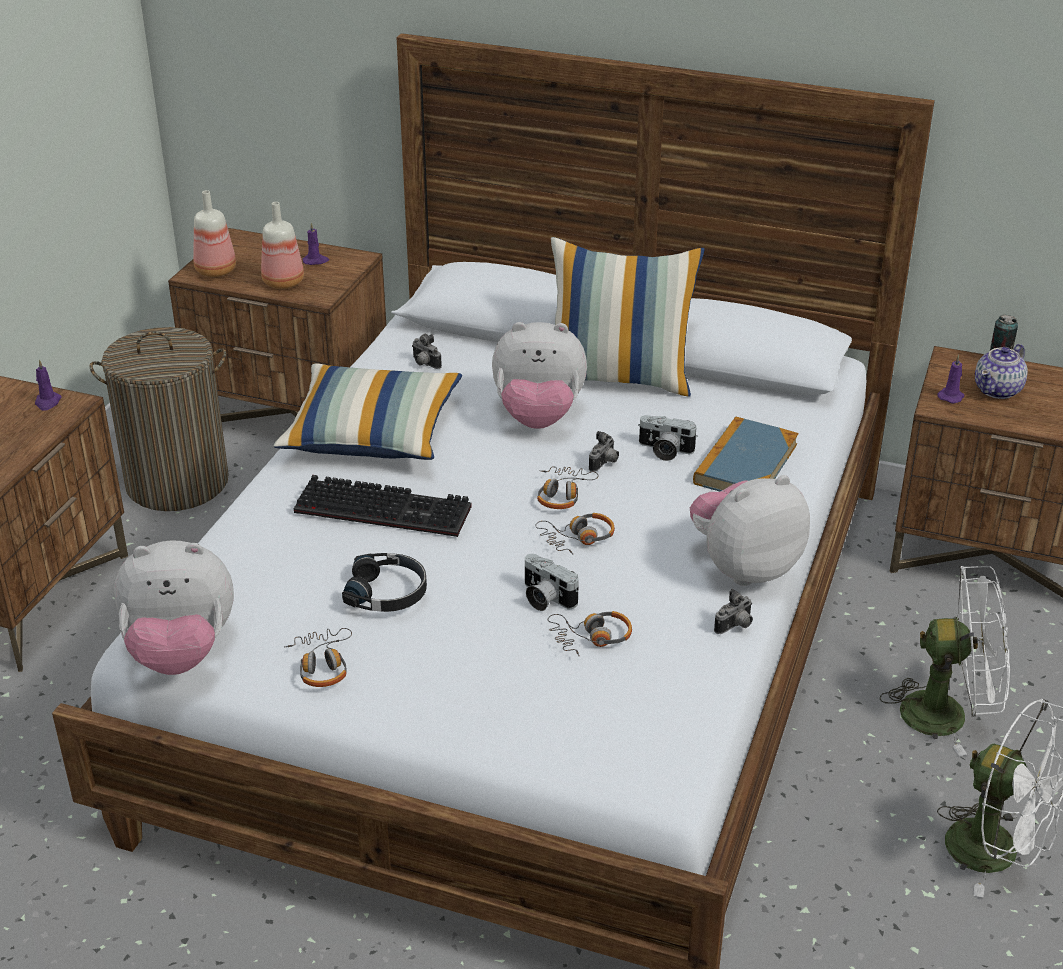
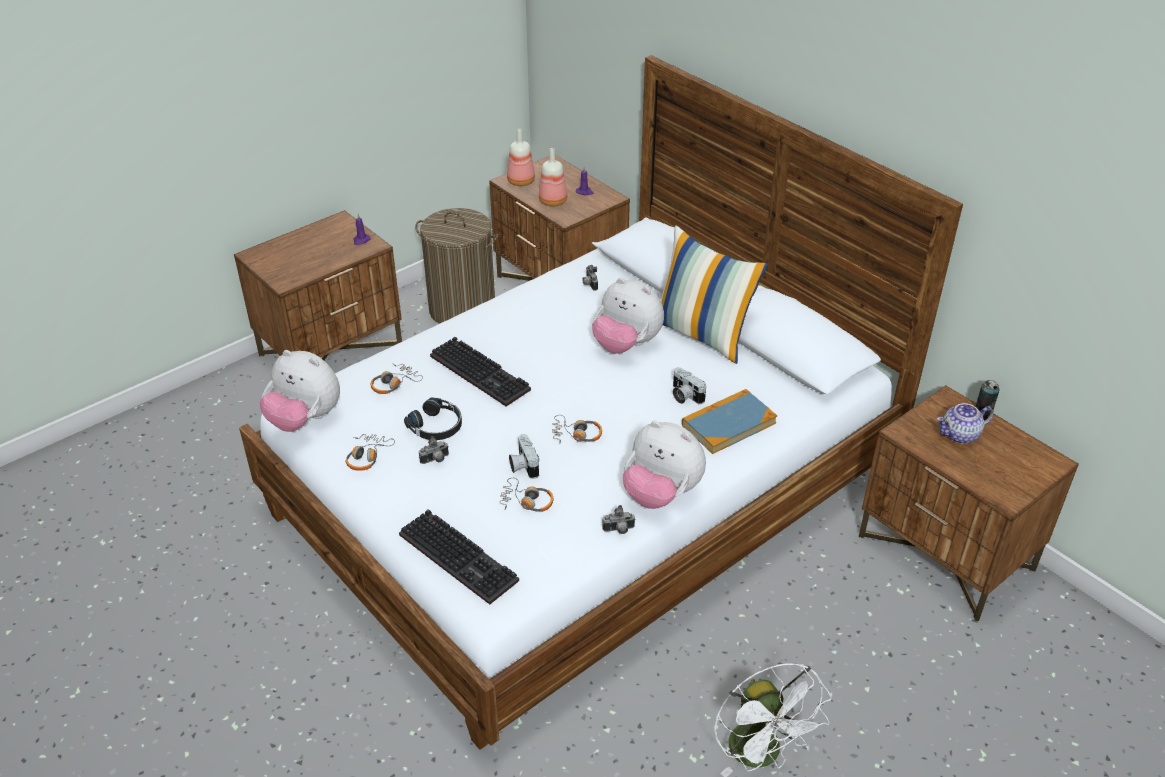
camera: 30 degrees right, 5 degrees up
(372, 434) = (518, 321): pillow -> none
(563, 494) = (593, 402): headphones -> headphones (394, 384)
(574, 736) = (461, 557): none -> keyboard
(604, 464) = (638, 391): camera -> camera (435, 460)
(744, 567) = (661, 494): plush toy -> plush toy turned 150 degrees counterclockwise
(948, 714) = (811, 649): white fan -> none
(951, 396) = (919, 427): purple candle -> none

